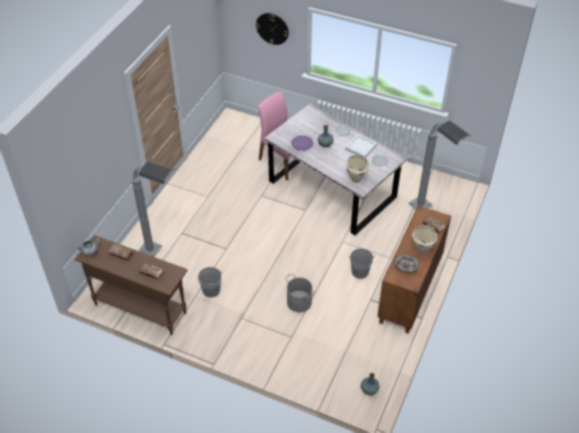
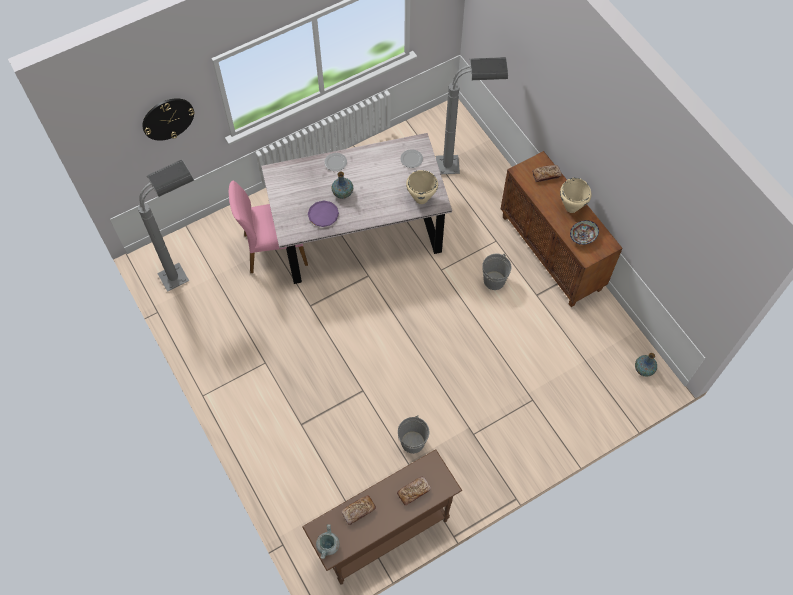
camera: 55 degrees left, 15 degrees up
(162, 254) = (318, 465): grey floor lamp -> grey floor lamp (189, 270)
(299, 302) = (492, 364): grey bucket -> none
(361, 147) = (376, 162): white tray -> none

